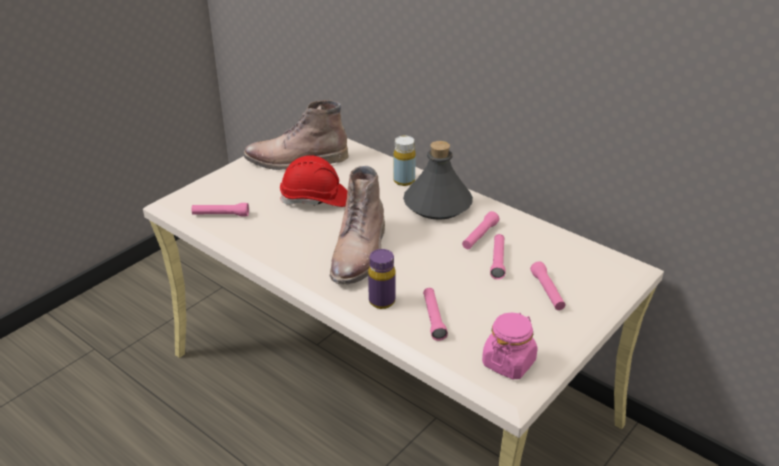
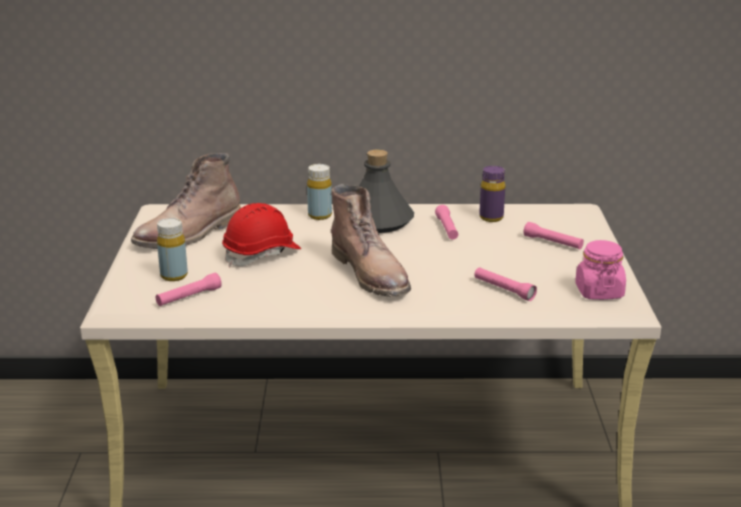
camera: 40 degrees left, 10 degrees down
(238, 192) = (174, 276): none -> yellow bottle
(382, 301) = (446, 296): purple bottle -> purple bottle (491, 217)
(498, 261) = (487, 239): pink flashlight -> none

